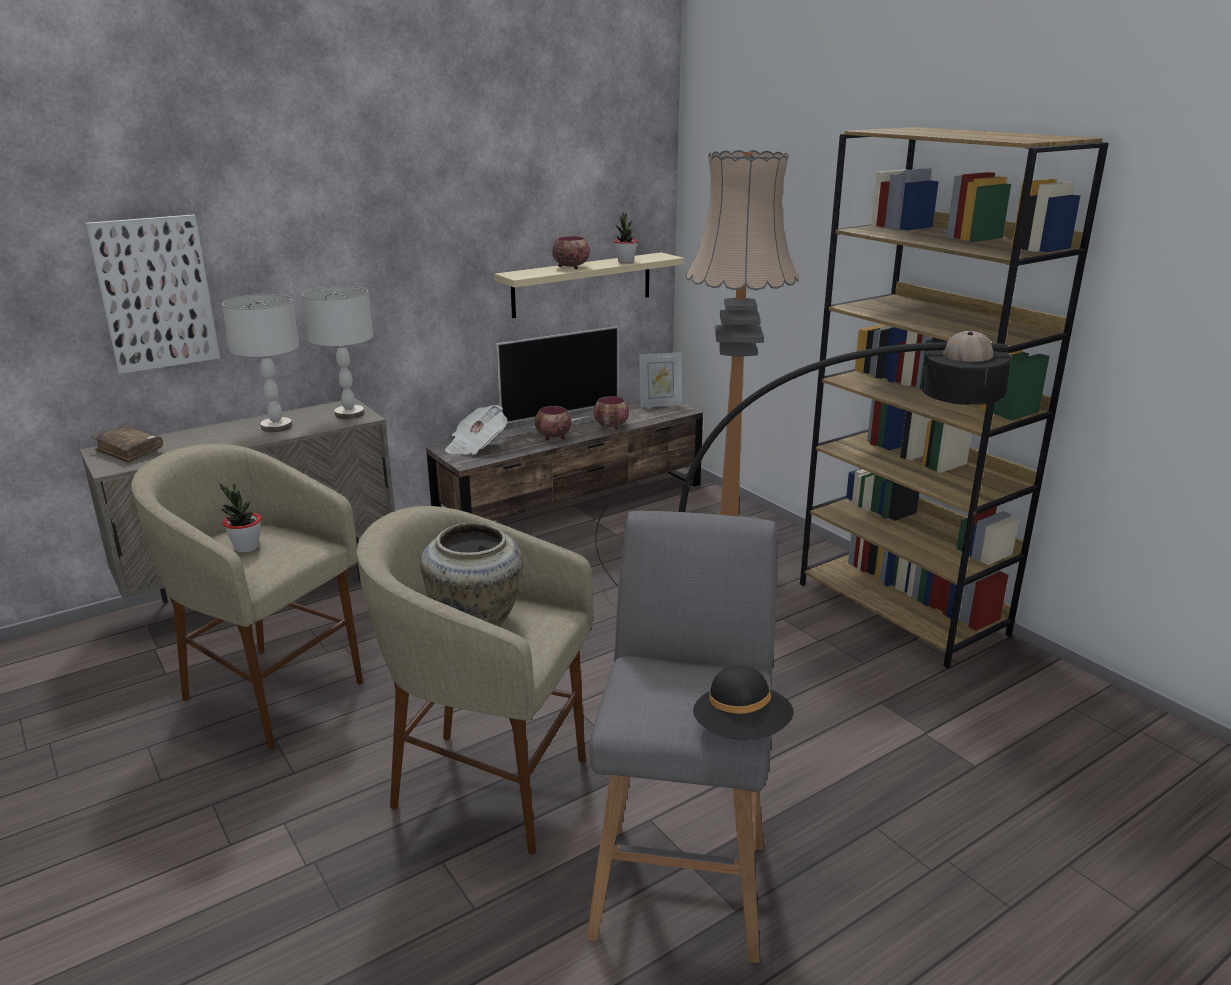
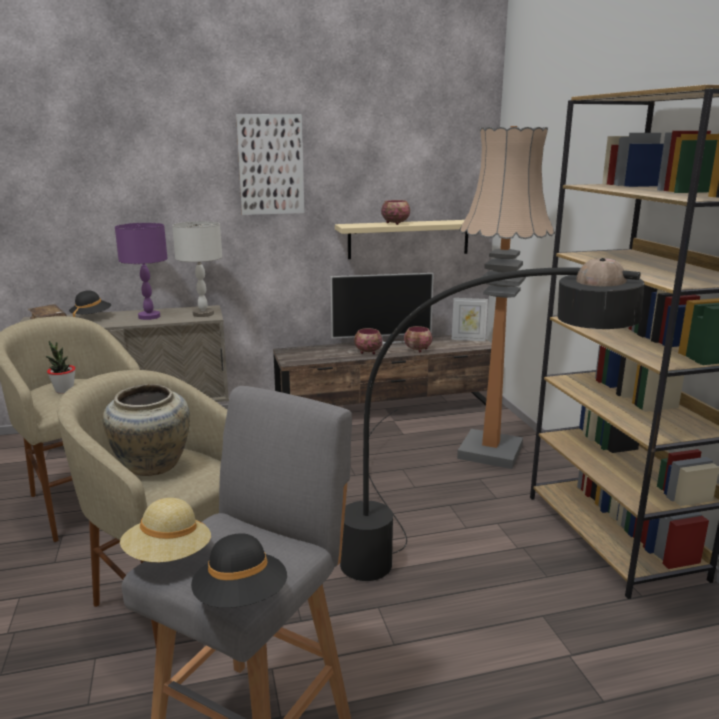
camera: 20 degrees right, 5 degrees down
(155, 293) = (81, 217): picture -> picture (271, 165)
(190, 437) = (91, 317): none -> black hat
(277, 427) = (149, 317): grey table lamp -> purple table lamp
(476, 446) = (307, 352): newspaper -> none
(625, 261) = (442, 222): potted plant -> none
(627, 709) = (168, 556): none -> beige hat

